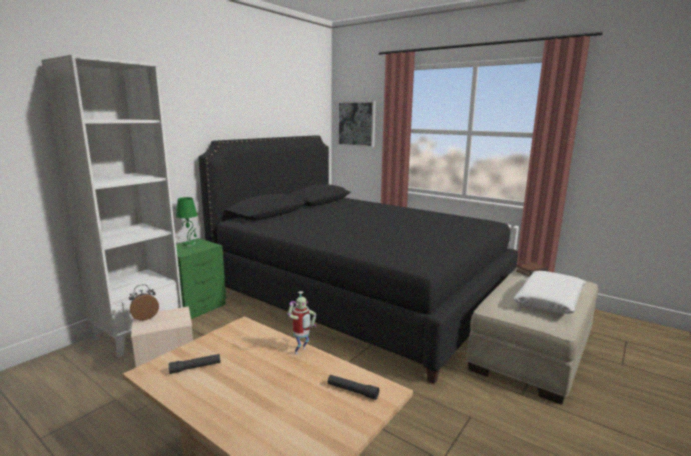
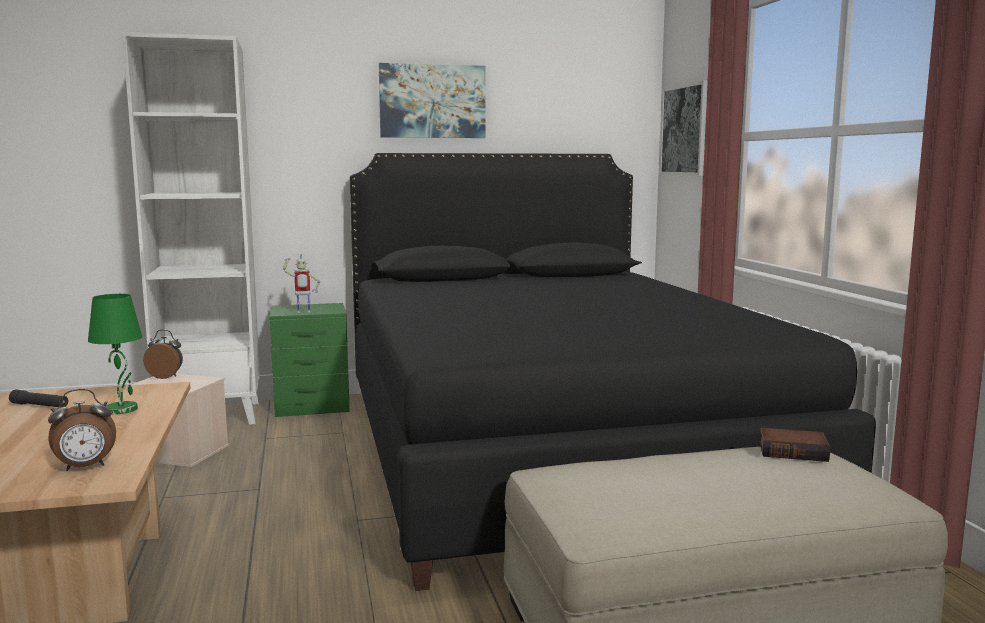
camera: 40 degrees right, 5 degrees down
(189, 244) = (314, 306): green table lamp -> green table lamp (122, 409)
(237, 107) = (432, 101): none -> picture
(301, 352) = (144, 423): toy robot -> toy robot (303, 312)
(352, 391) = (85, 467): black flashlight -> alarm clock
(549, 300) = (689, 494): white pillow -> none

